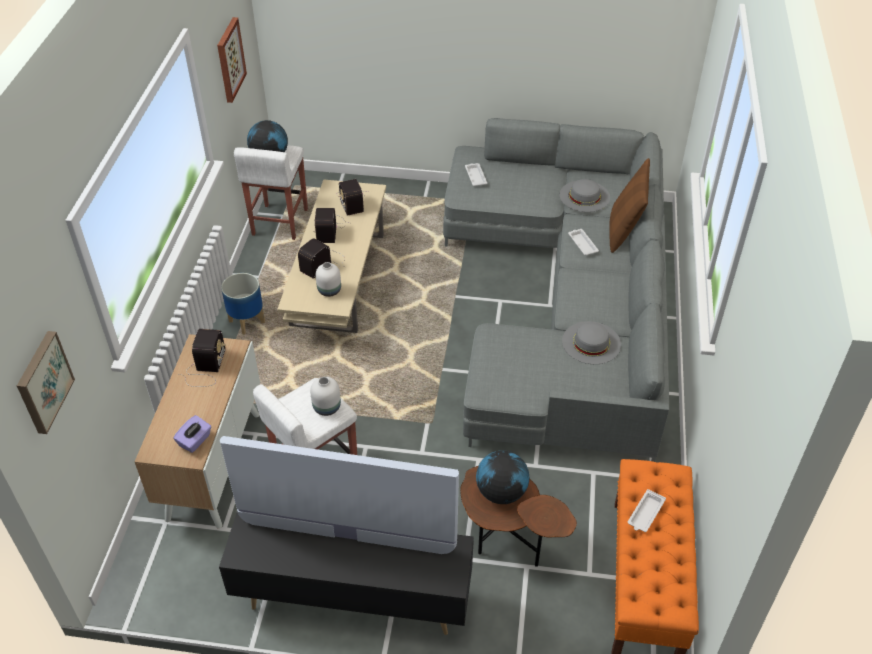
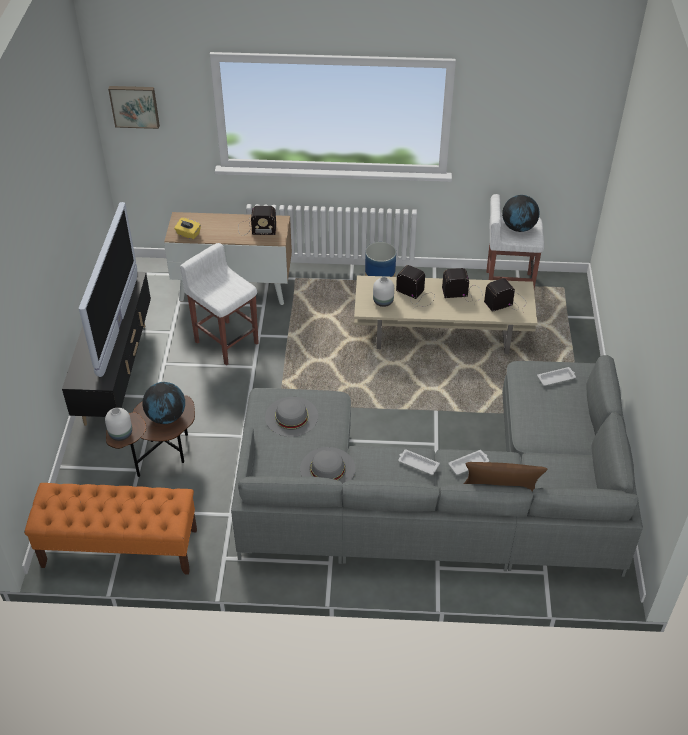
camera: 85 degrees right, 0 degrees up
(195, 441) = (188, 234): purple tissue box -> yellow tissue box
(230, 59) = (531, 131): picture -> none
(327, 407) = (224, 295): white vase -> white vase (121, 434)
(584, 196) = (549, 466): grey hat -> grey hat (291, 416)
(645, 513) = (131, 499): white tray -> white tray (417, 464)

